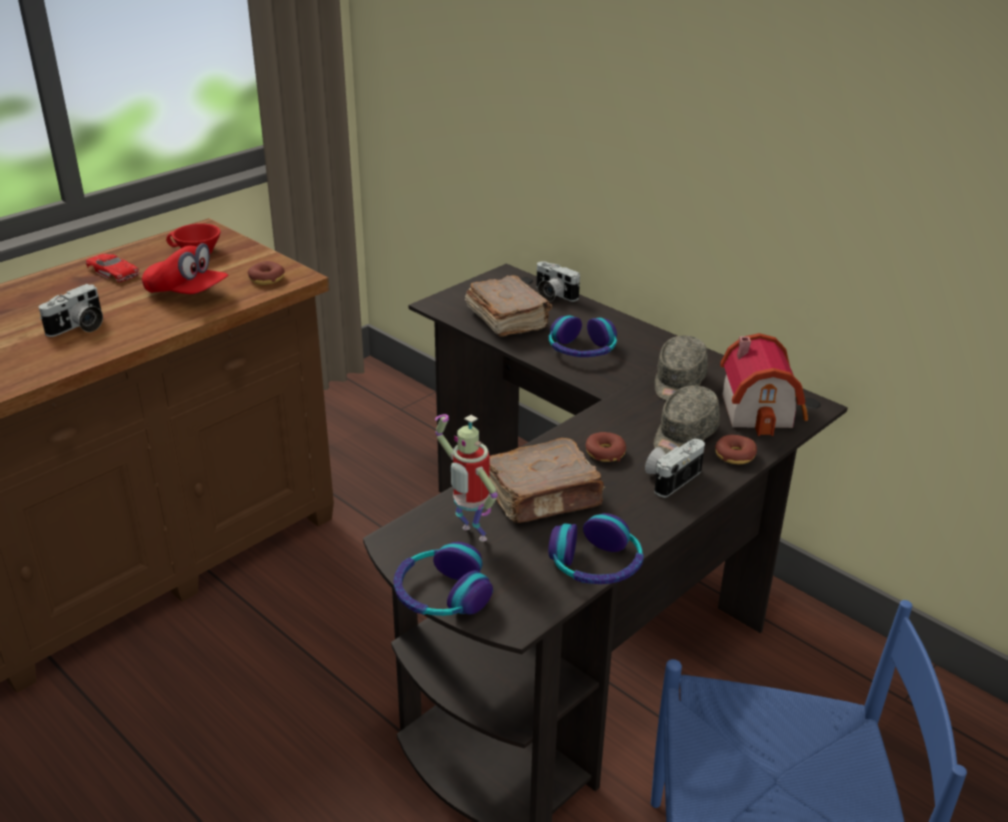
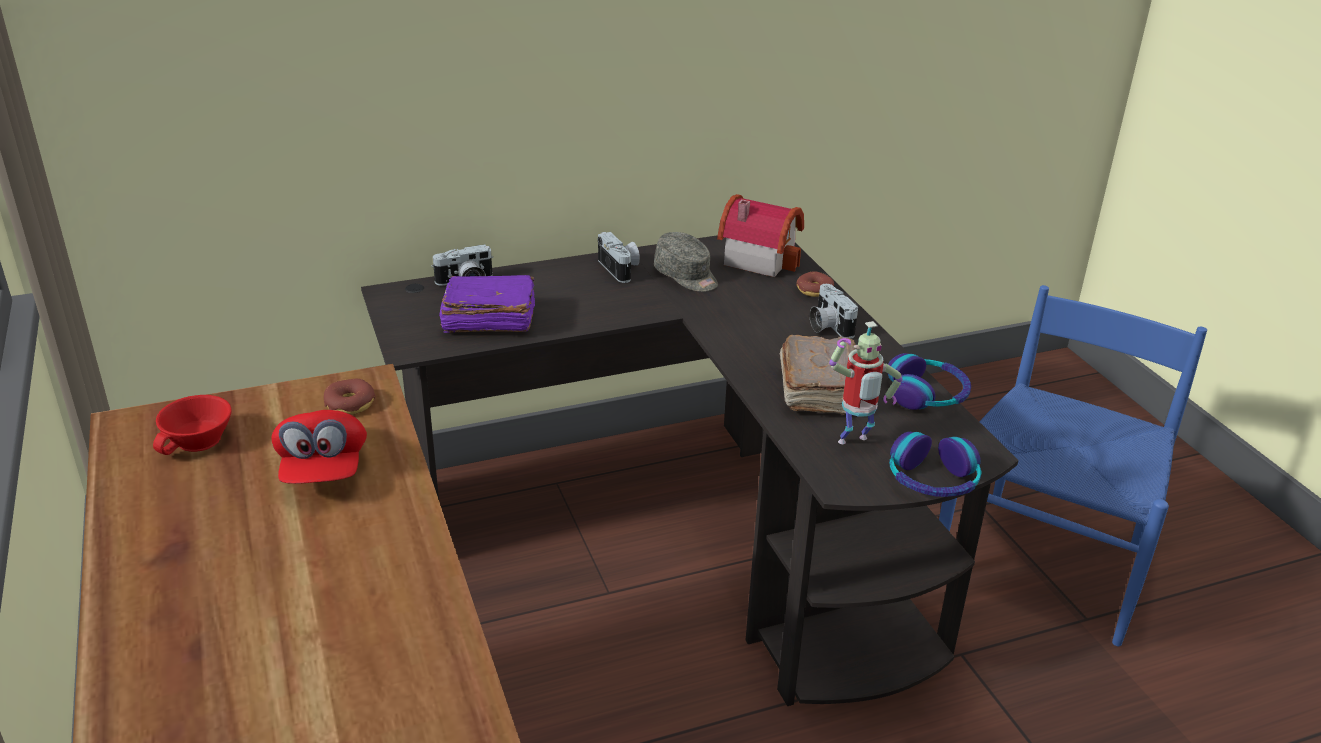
camera: 65 degrees left, 0 degrees up
(79, 327) = (334, 576): camera -> camera (621, 269)
(113, 272) = (176, 523): red toy car -> none
(187, 293) = (323, 469): red cap -> red cap turned 120 degrees clockwise
(507, 319) = (488, 320): brown book -> purple book
(582, 350) = (587, 301): headphones -> none
(605, 453) = (771, 342): donut -> none
(683, 435) = (770, 301): grey cap -> none

